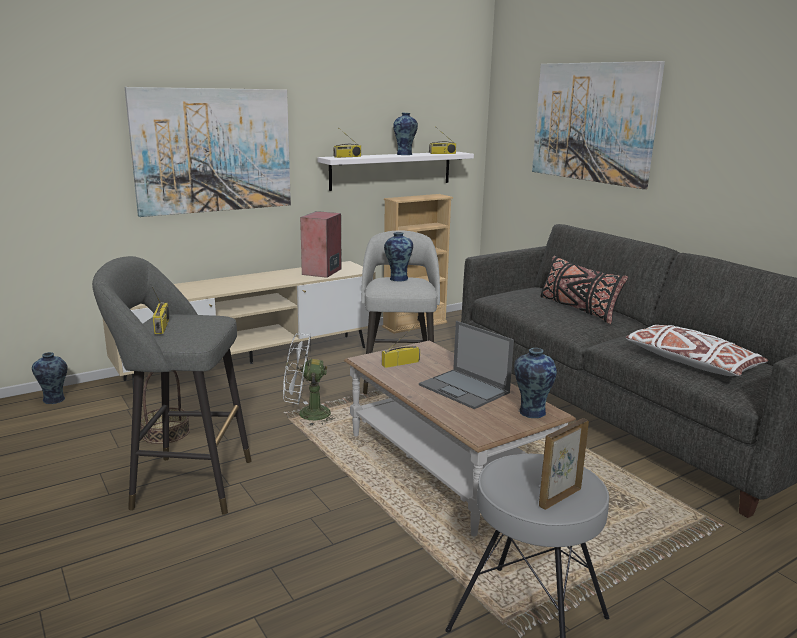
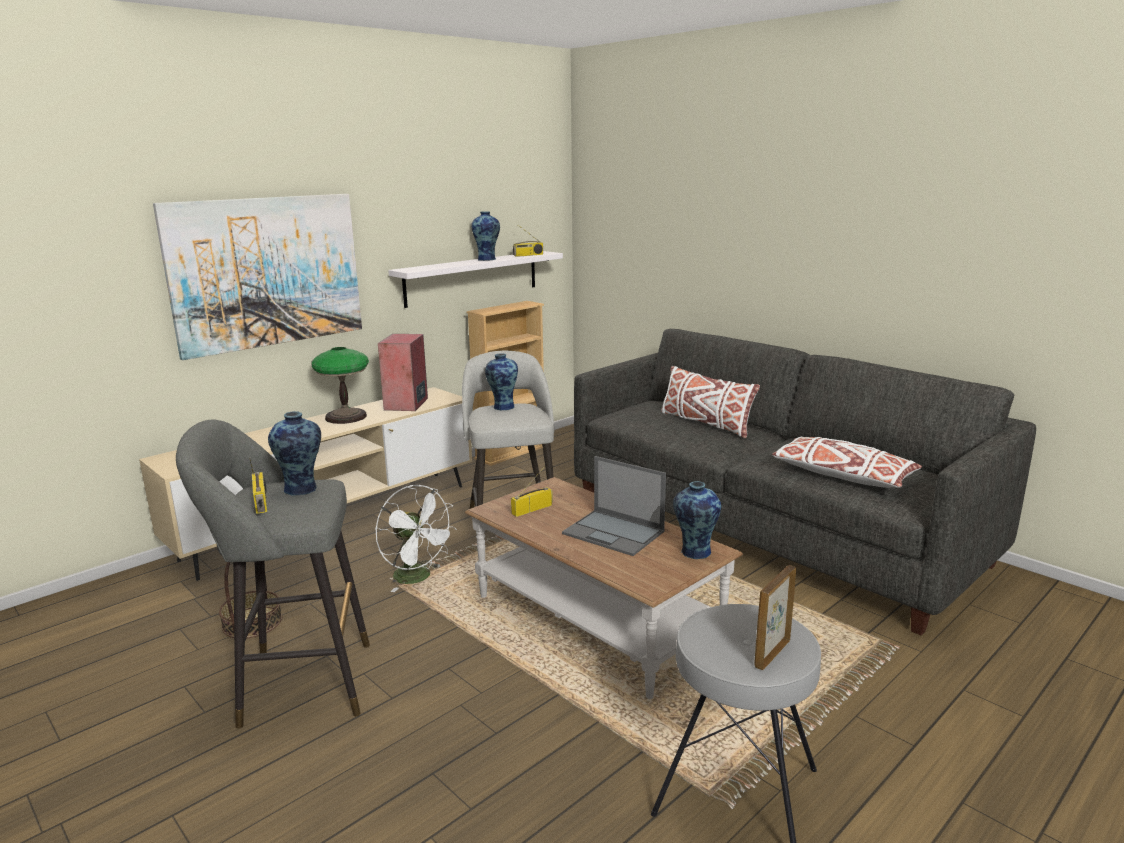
camera: 10 degrees left, 0 degrees up
(54, 400) = (94, 598): vase -> vase (302, 489)
(269, 277) = (345, 417): none -> table lamp
(306, 415) = (418, 578): white fan -> white fan turned 120 degrees counterclockwise
(347, 157) = (423, 267): radio -> none
(578, 309) = (705, 423): black pillow -> white pillow
(592, 122) = (697, 214): picture -> none

